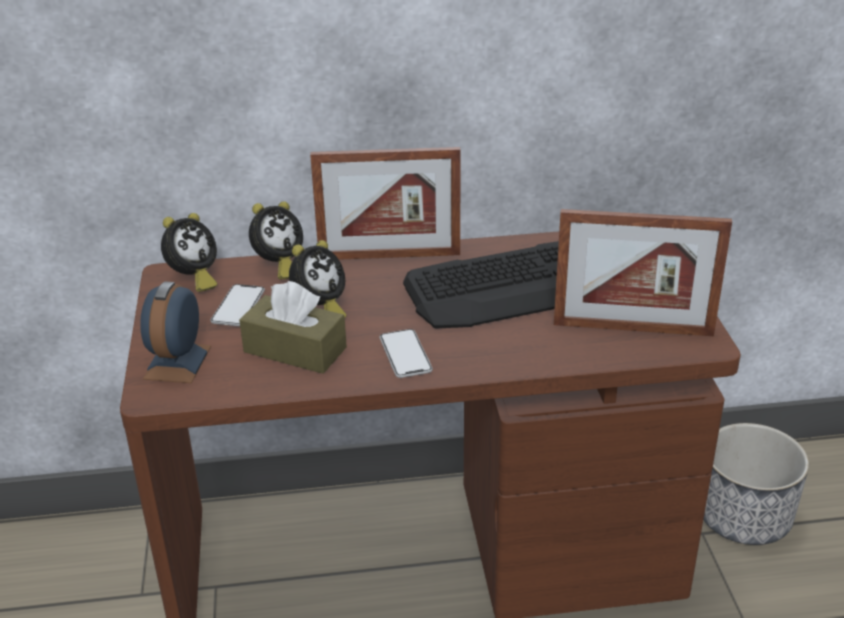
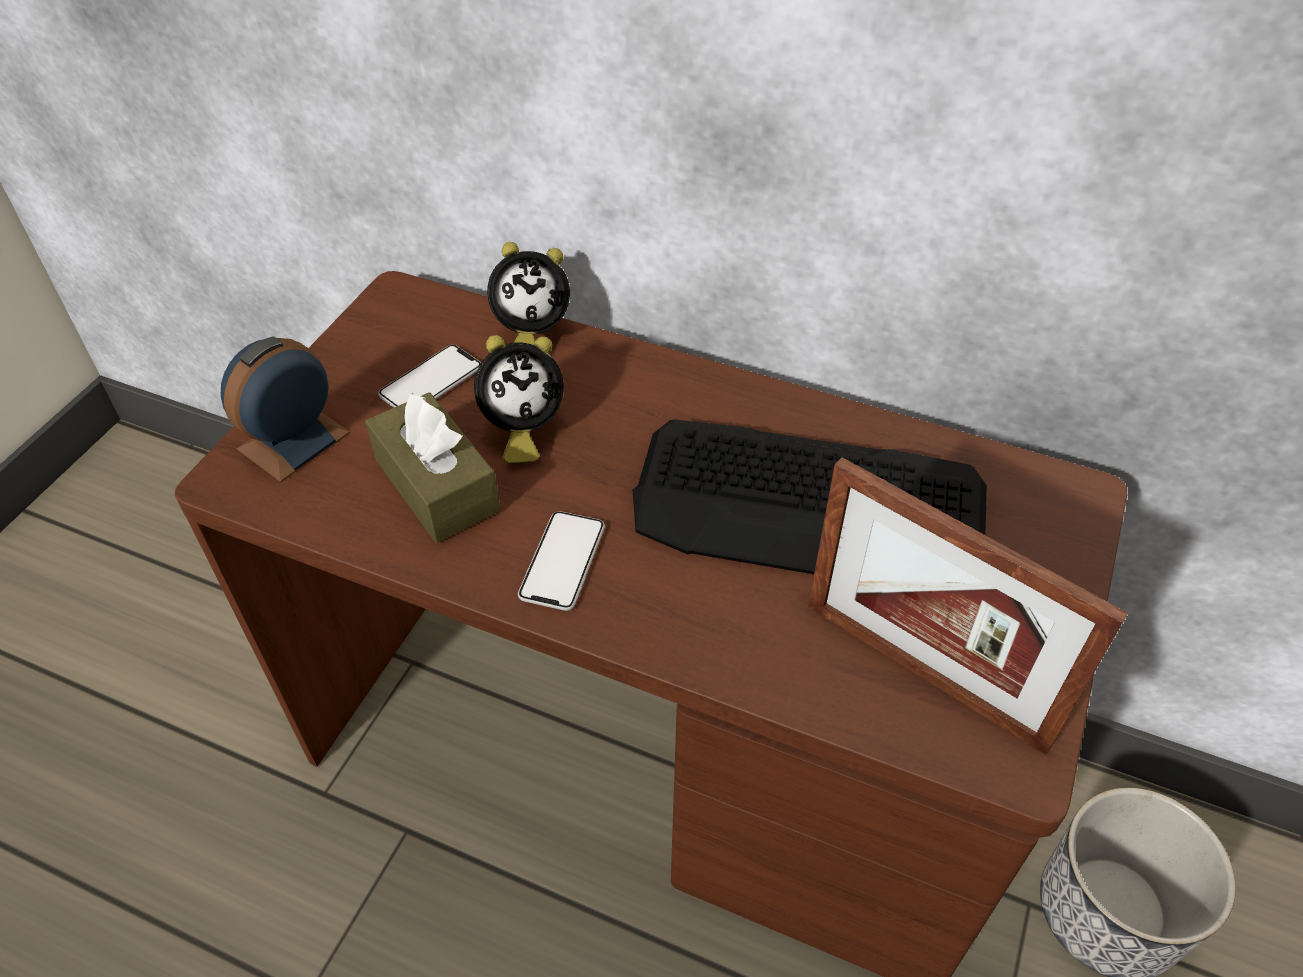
camera: 30 degrees right, 15 degrees up
(193, 279) = (417, 315): alarm clock -> none
(389, 256) = (681, 376): picture frame -> none

